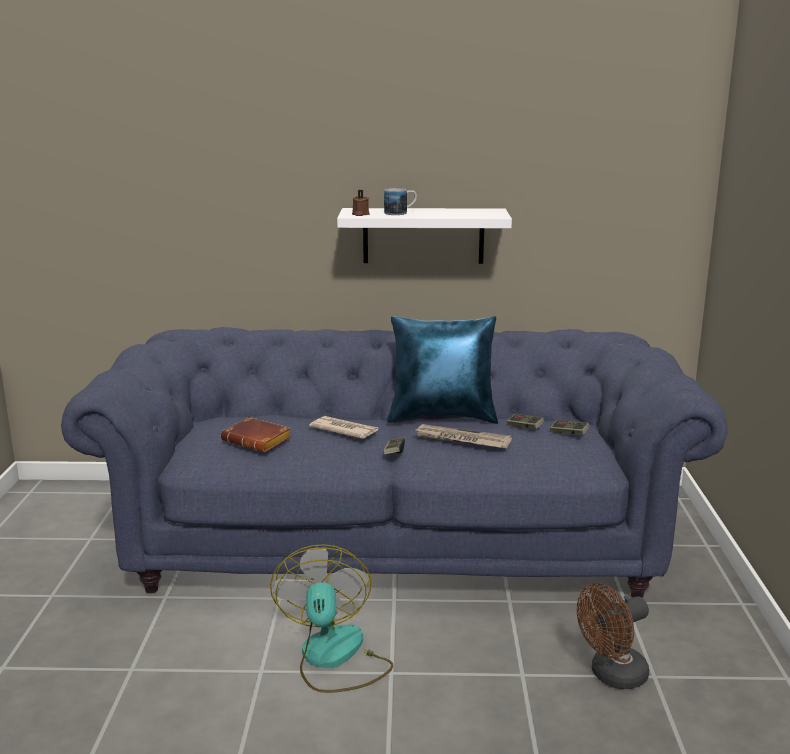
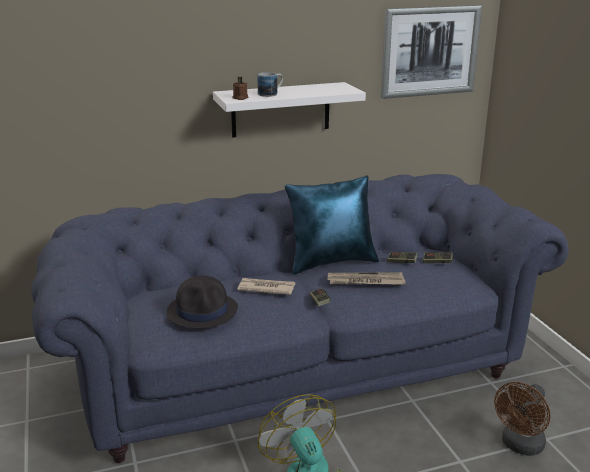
camera: 20 degrees left, 5 degrees up
(259, 440) = (203, 311): brown book -> black hat
(621, 178) = (429, 51): none -> picture

